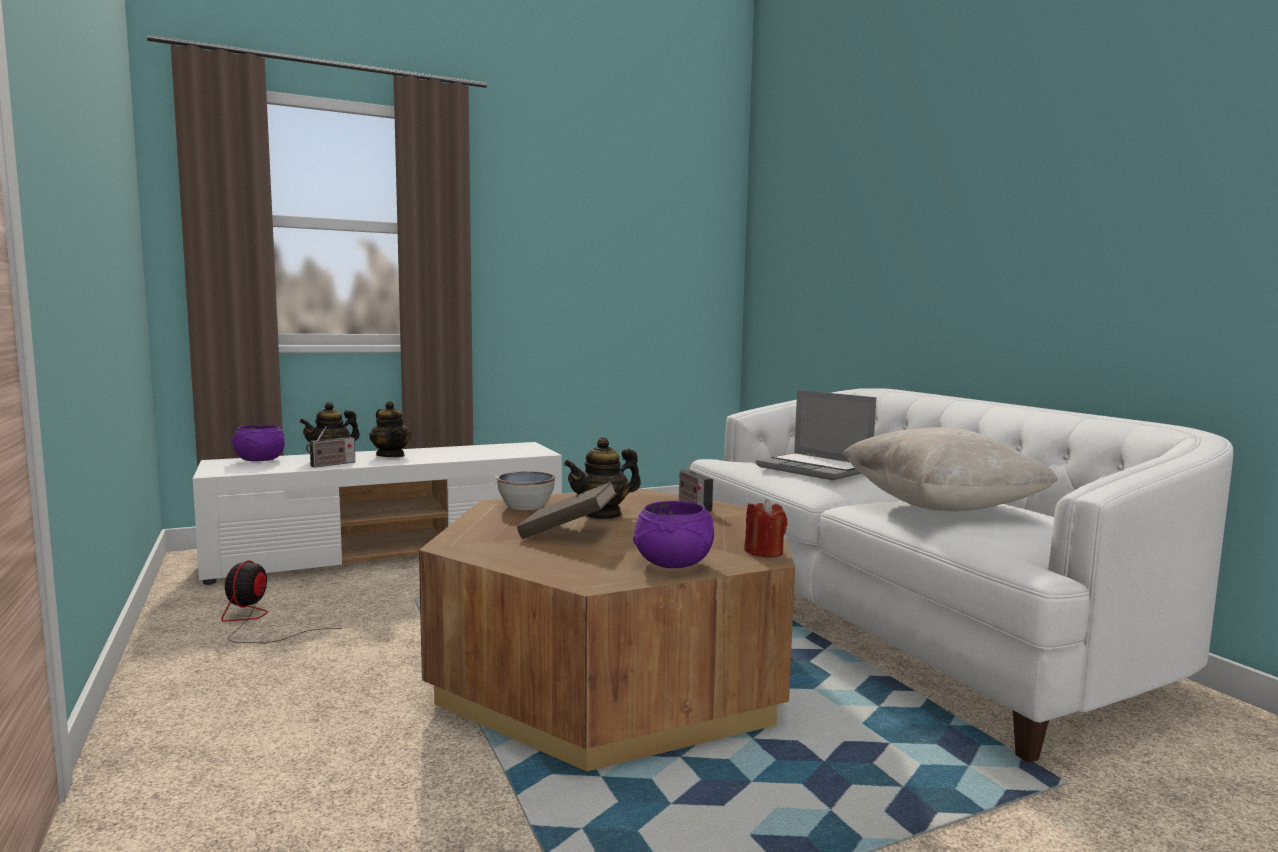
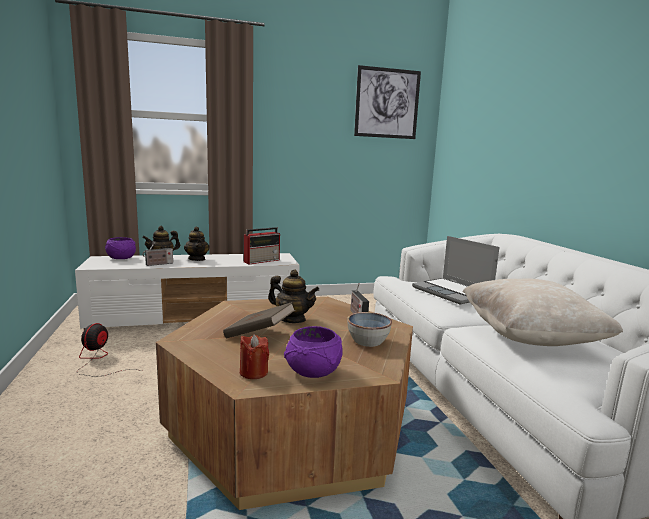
camera: 10 degrees right, 5 degrees up
(499, 453) = (262, 261): none -> radio
(525, 506) = (247, 308): bowl -> bowl (367, 341)
(603, 514) = (292, 319): teapot -> teapot turned 135 degrees counterclockwise
(671, 206) = (387, 103): none -> picture
(764, 552) = (384, 366): red candle -> red candle (253, 372)

